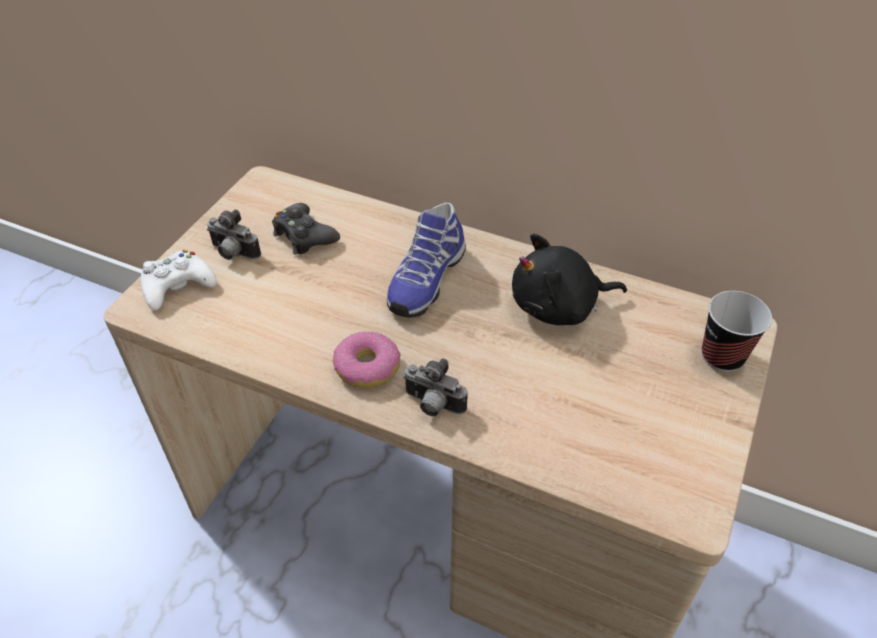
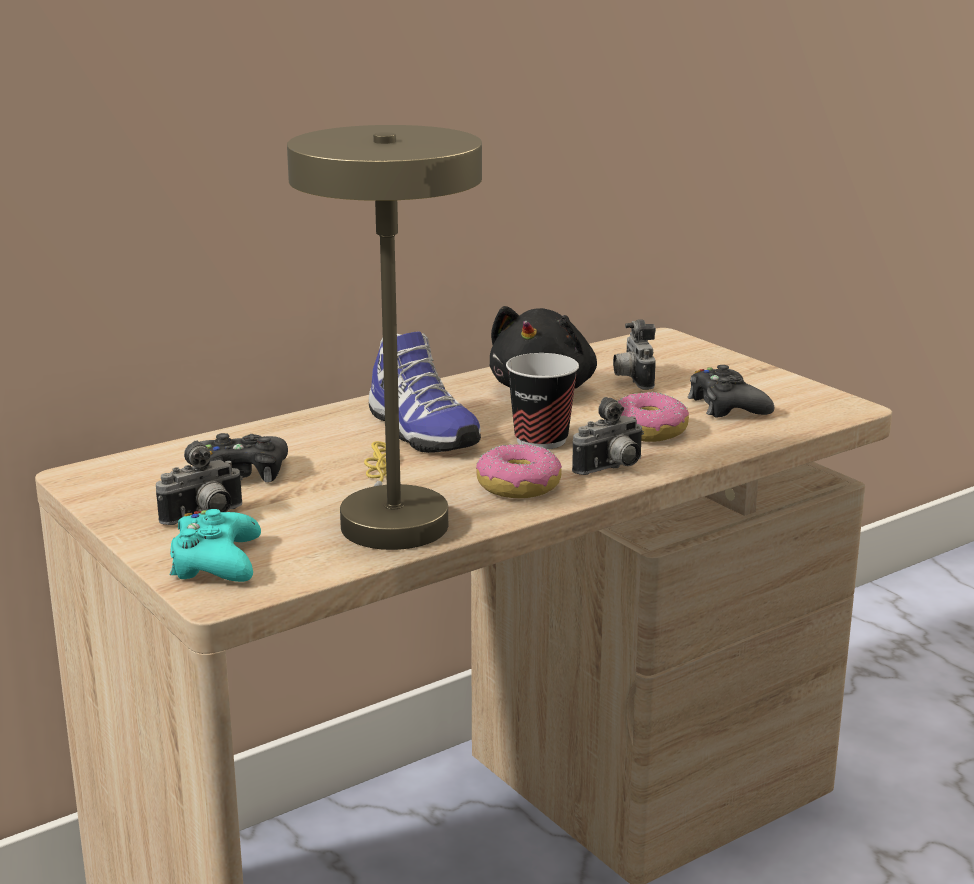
camera: 60 degrees left, 25 degrees down
(177, 286) = (216, 562): white game controller -> turquoise game controller
(279, 328) = (391, 517): none -> beige table lamp
(524, 398) = (648, 431): none -> donut
(621, 427) = (727, 406): none -> black game controller
(625, 347) = (632, 380): none -> camera
(722, 356) = (686, 353): cup -> cup (541, 440)

